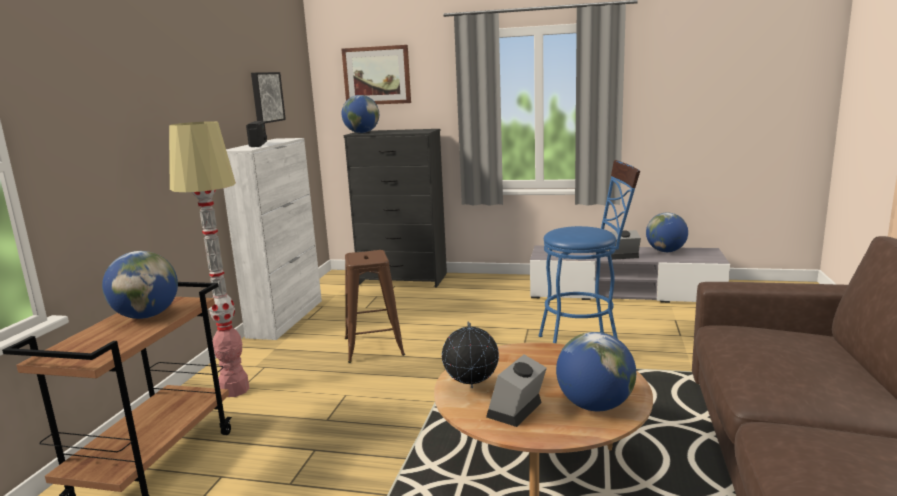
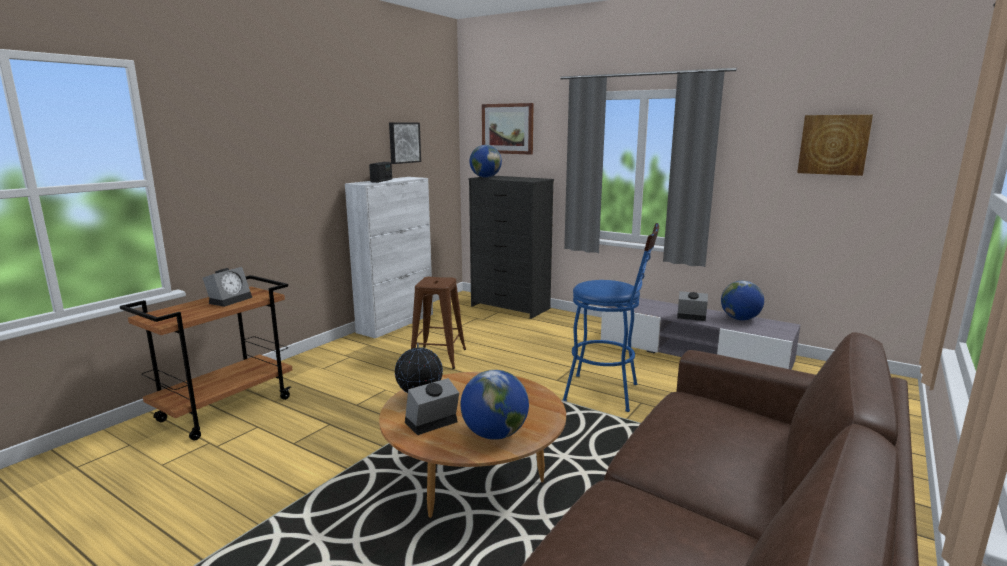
camera: 20 degrees right, 0 degrees up
(146, 316) = (230, 300): globe -> alarm clock
(234, 390) = (316, 369): floor lamp -> none
(730, 72) = (833, 144): none -> picture

